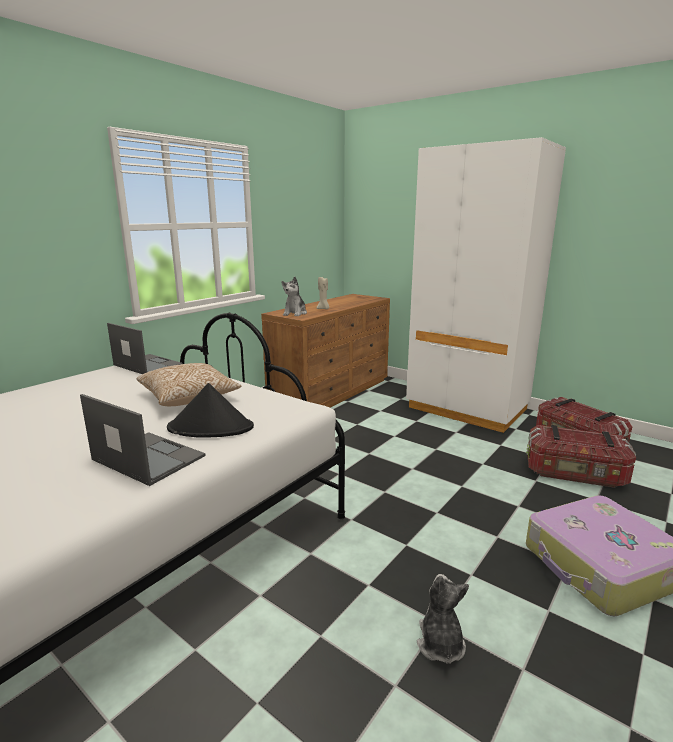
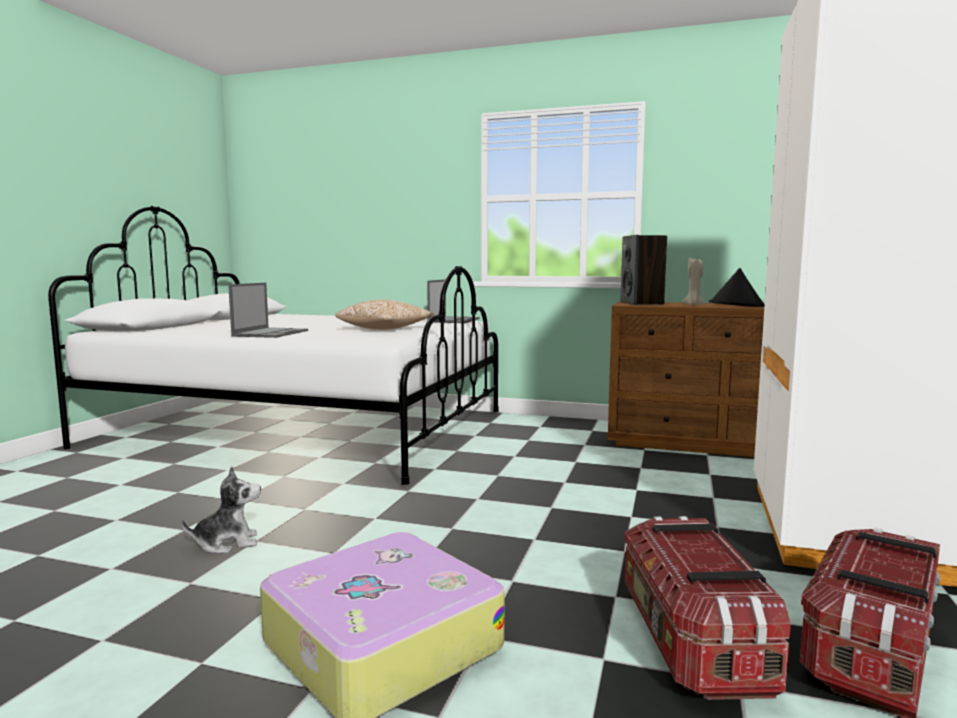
camera: 70 degrees right, 10 degrees down
(211, 428) = (326, 335): black hat -> black hat (736, 305)
(295, 313) = (642, 303): plush toy -> speaker

